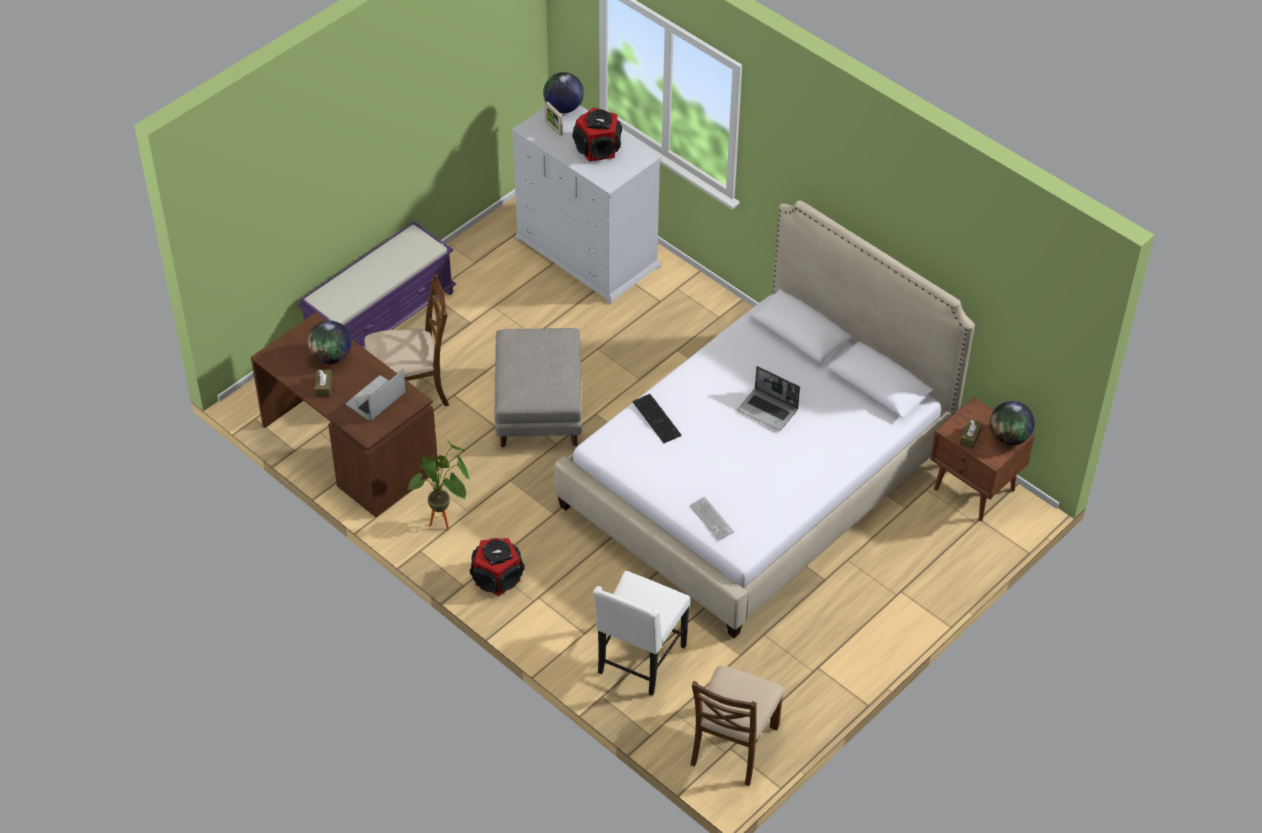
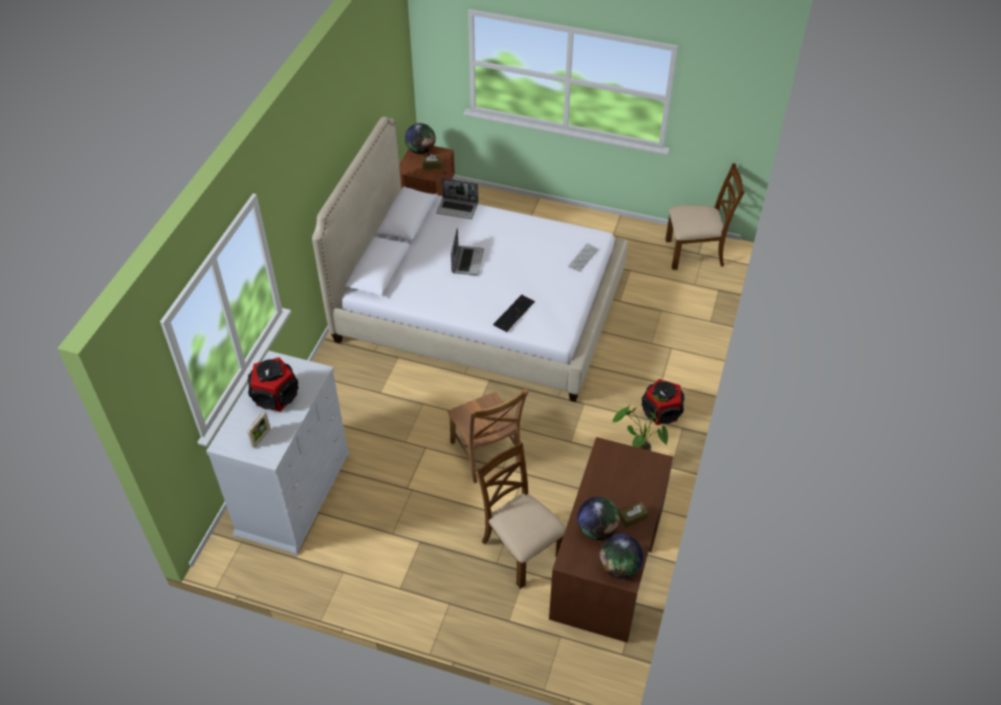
camera: 115 degrees left, 0 degrees up
(376, 400) = (622, 474): laptop -> laptop (458, 208)
(380, 318) = (450, 614): purple bench -> none
(538, 405) = (486, 455): grey ottoman -> brown chair
(563, 108) = (227, 442): globe -> globe (619, 567)
(639, 660) = (670, 313): white chair -> none

